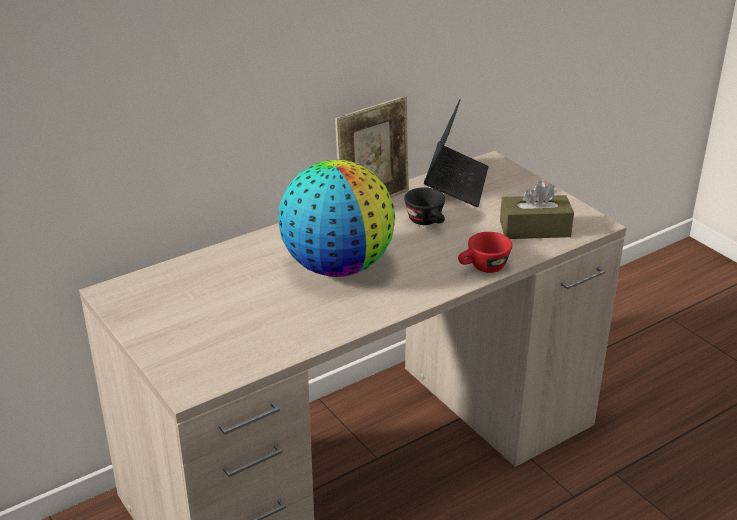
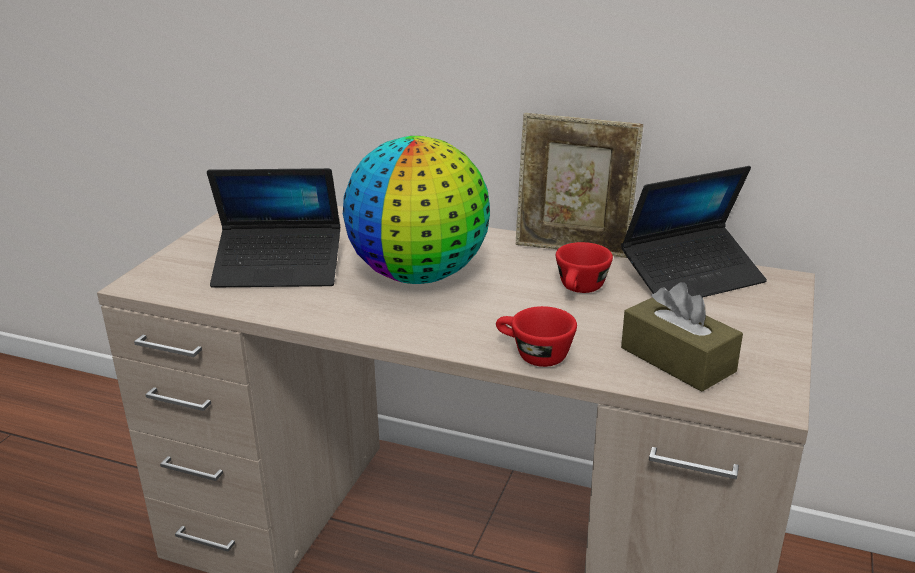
camera: 55 degrees right, 5 degrees down
(252, 318) = (279, 269): none -> laptop
(427, 222) = (580, 290): black cup -> red cup

